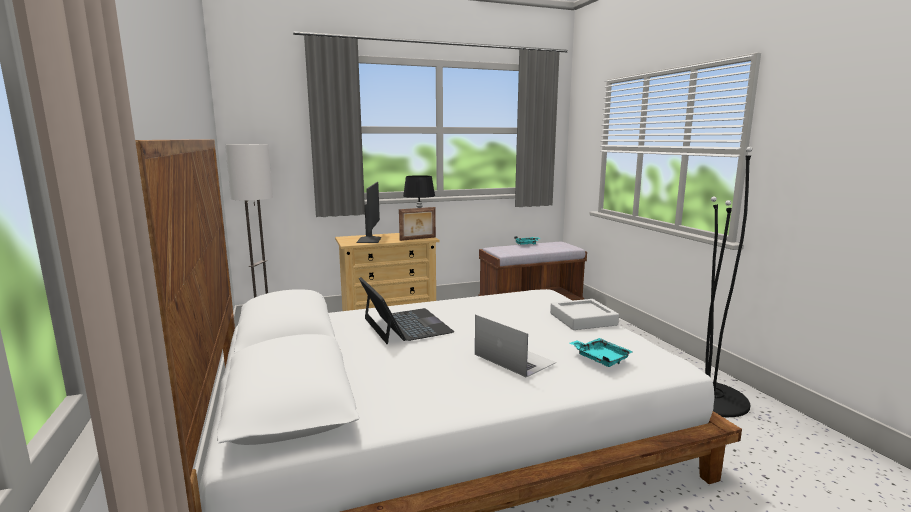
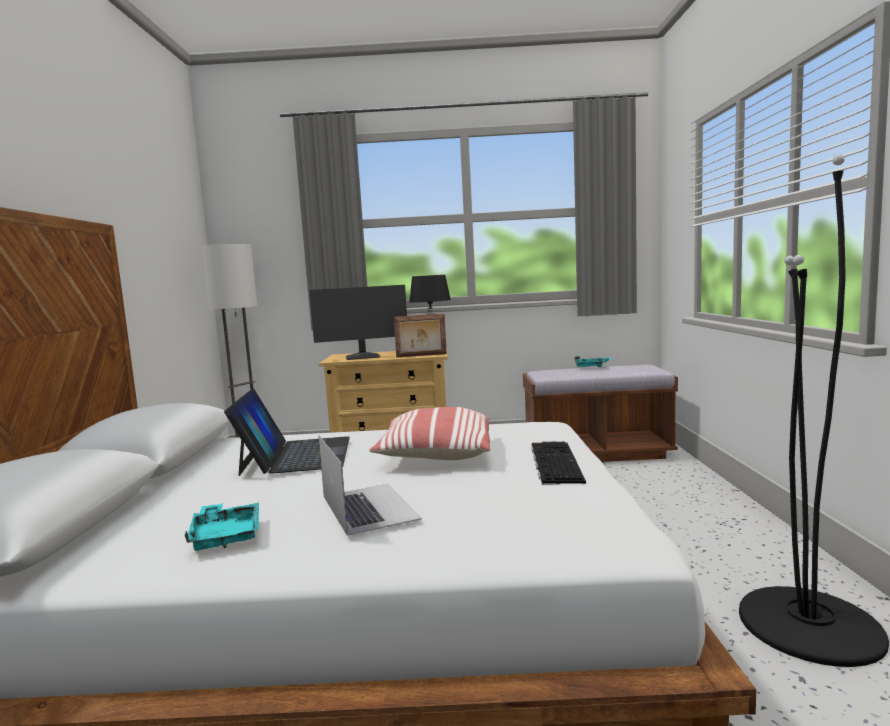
camera: 20 degrees right, 5 degrees down
(370, 240) = (363, 357): monitor -> monitor turned 60 degrees clockwise
(502, 319) = (435, 455): none -> pillow
(583, 319) = (553, 462): grey tray -> keyboard
(600, 358) = (498, 519): turquoise tray -> turquoise tray (226, 536)

